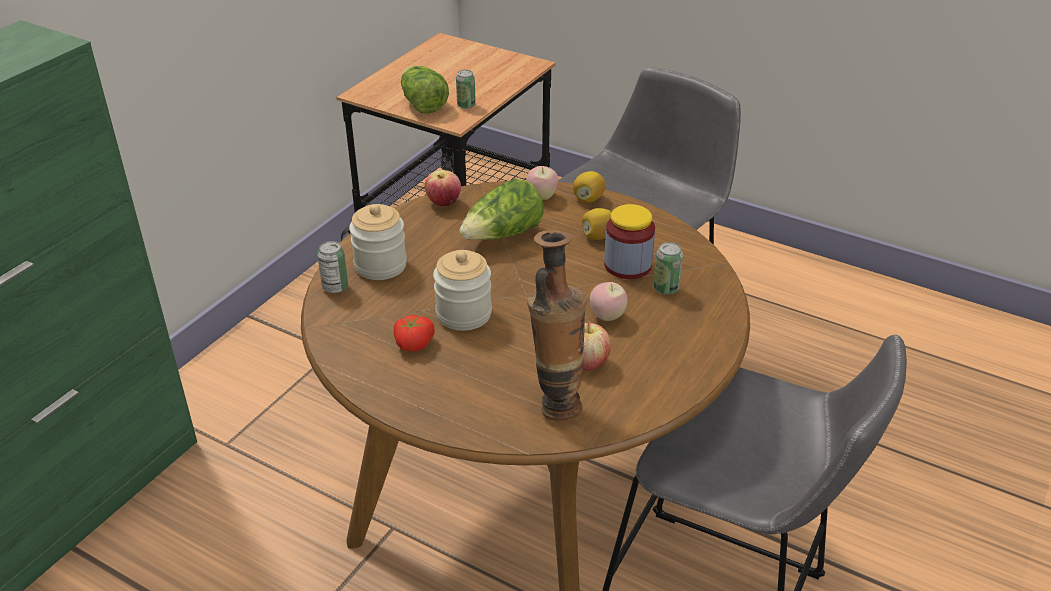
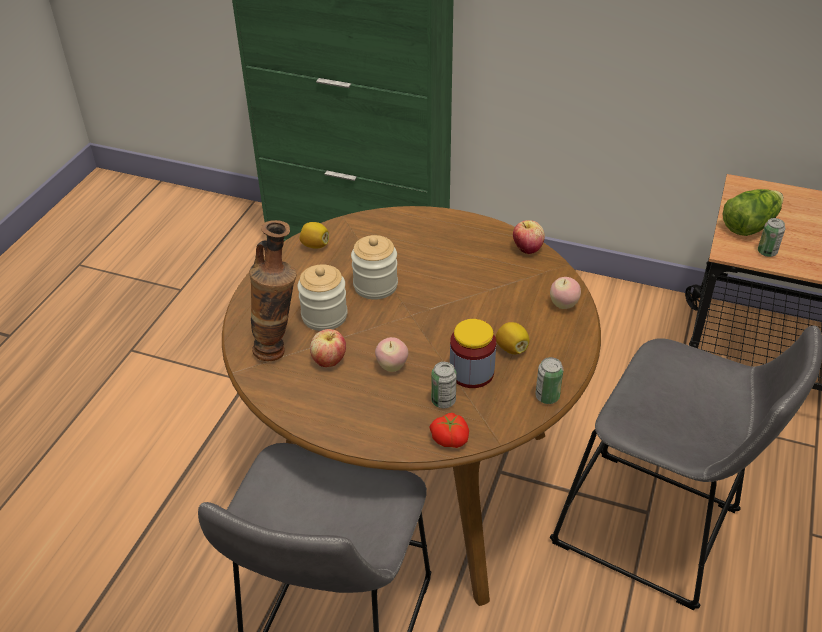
camera: 80 degrees right, 5 degrees up
(335, 287) = (392, 218): can -> can (547, 396)
(380, 265) = (426, 233): jar -> jar (324, 316)
(413, 343) = (335, 267): tomato -> tomato (450, 438)
(503, 235) = (491, 290): lettuce -> none
(588, 199) = (573, 335): lemon -> lemon (315, 245)

